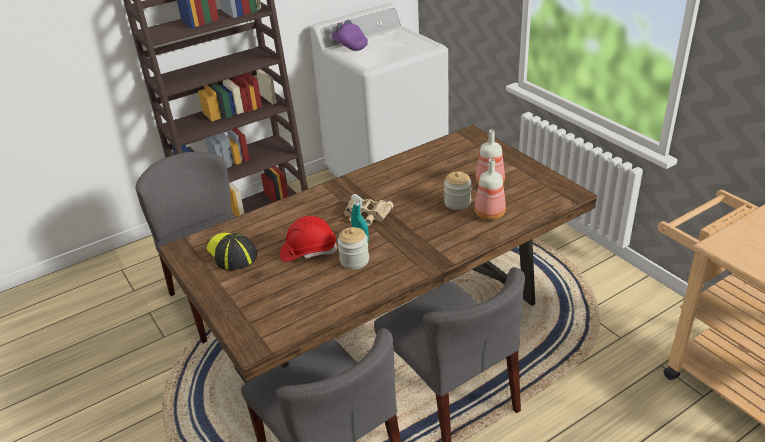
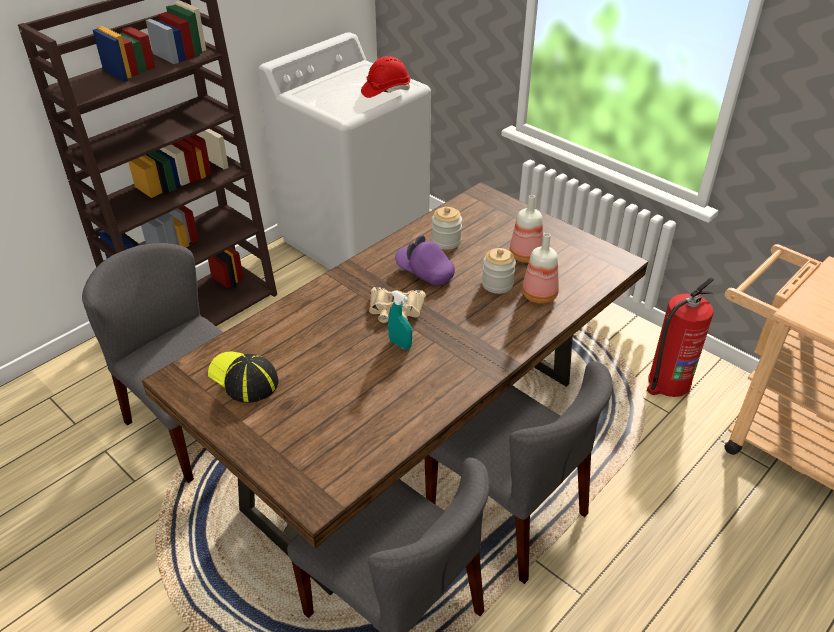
camera: 15 degrees left, 5 degrees up
(308, 251) = (341, 366): red hard hat -> red hard hat (385, 90)
(350, 45) = (311, 89): purple cap -> purple cap (424, 273)
(354, 260) = (402, 372): jar -> jar (446, 241)
(627, 312) = (668, 382): none -> fire extinguisher

